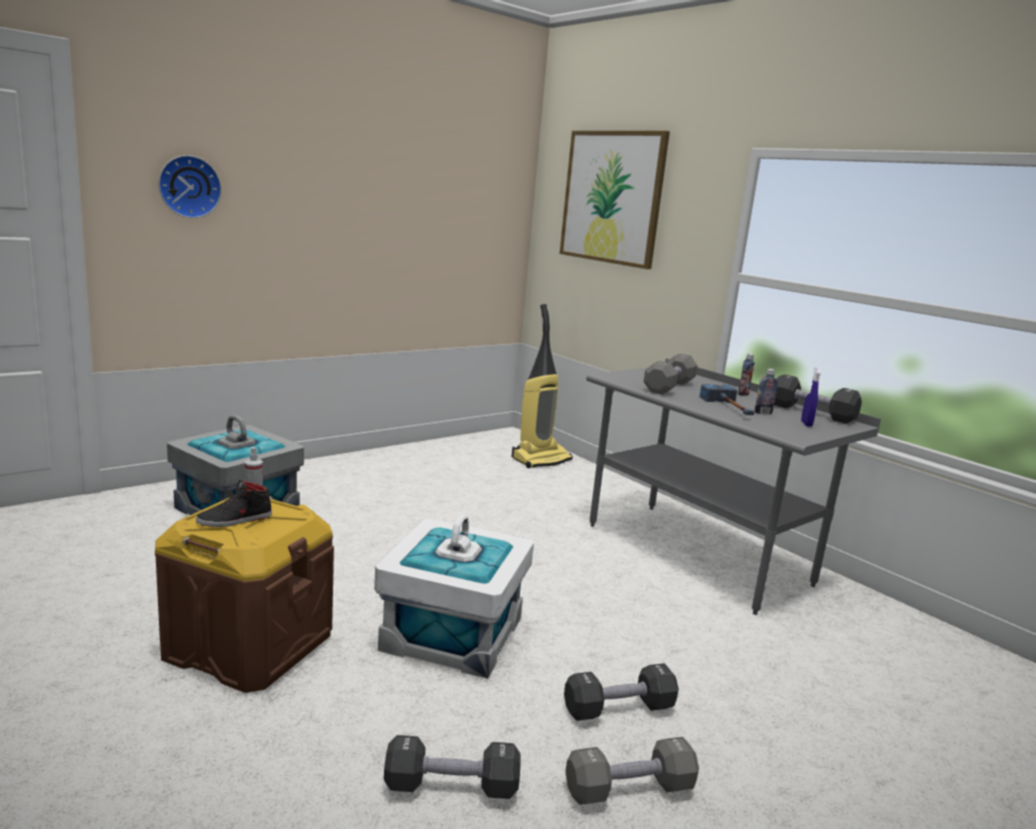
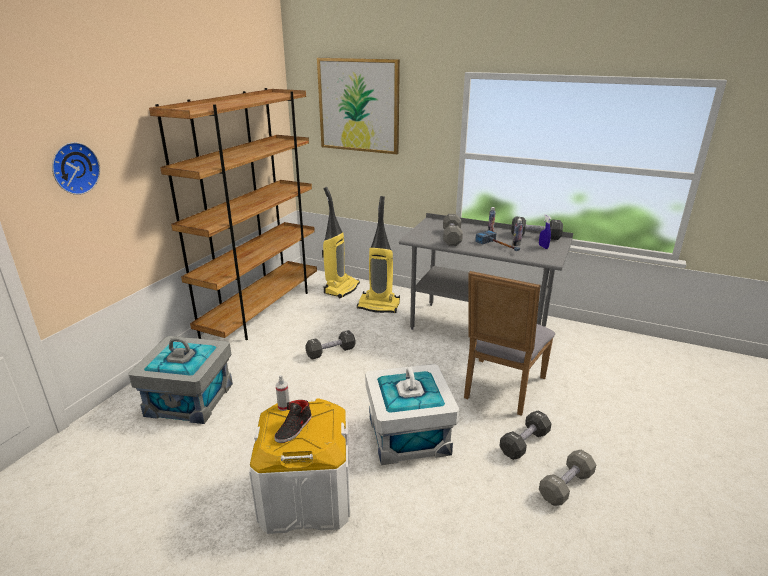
camera: 25 degrees left, 10 degrees up
(249, 645) = (306, 497): brown storage box -> white storage box
(416, 454) = (262, 310): none -> brown bookcase
(451, 787) = (493, 527): black dumbbell -> black dumbbell (331, 352)
(573, 489) = (379, 306): none -> vacuum cleaner
(653, 633) = (500, 389): none -> grey chair

